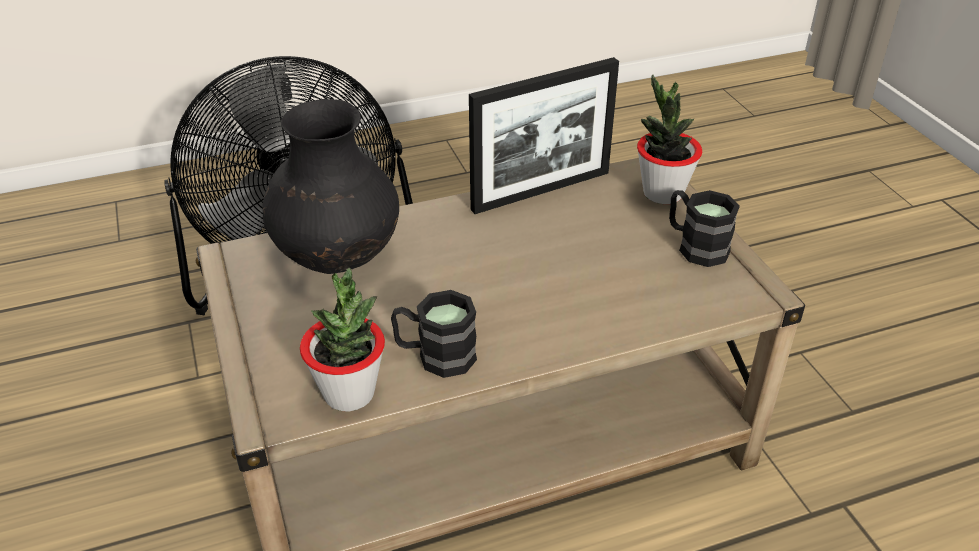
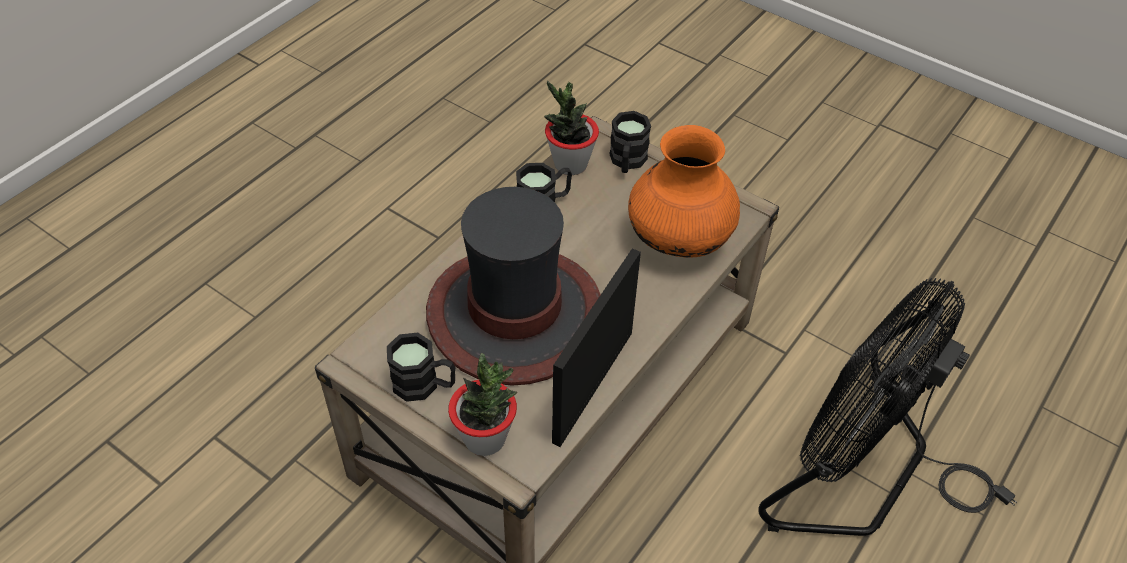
camera: 145 degrees right, 10 degrees up
(281, 361) = (627, 162): none -> black mug
(337, 257) = (679, 242): black vase -> orange vase
(565, 265) = (515, 315): none -> hat

